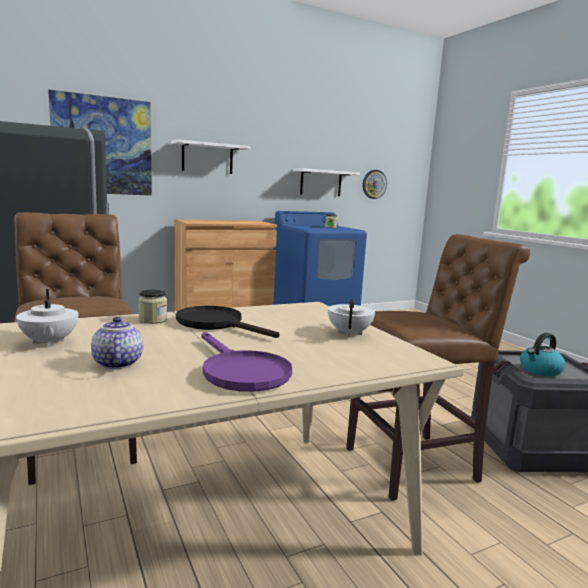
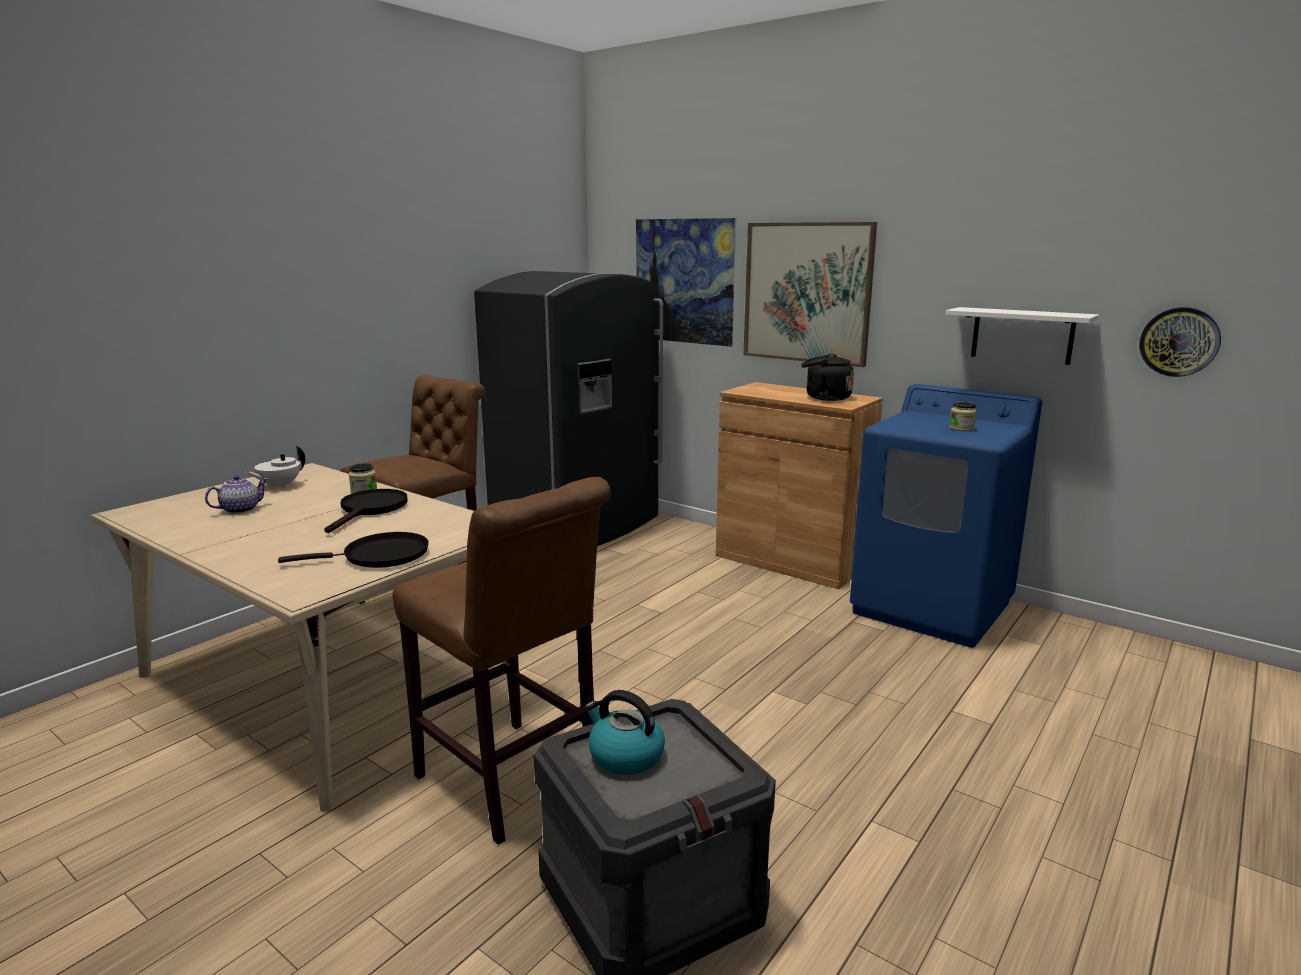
camera: 65 degrees right, 5 degrees up
(207, 158) = (807, 293): white shelf -> picture
(240, 371) = (235, 541): purple frying pan -> none
(243, 222) = (824, 398): none -> black kettle
(349, 333) = (380, 556): white teapot -> black frying pan

